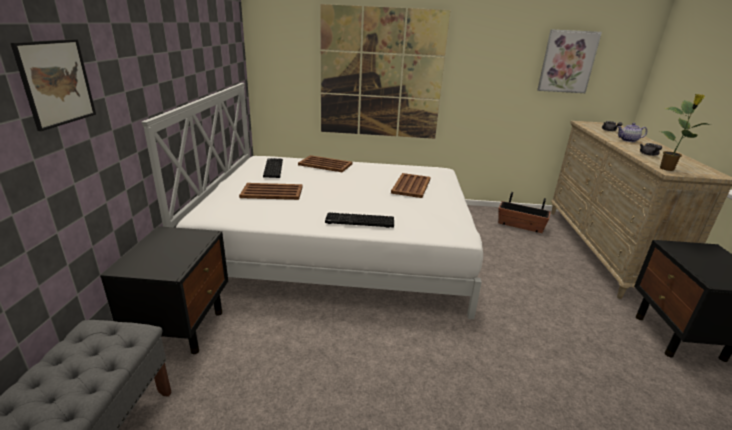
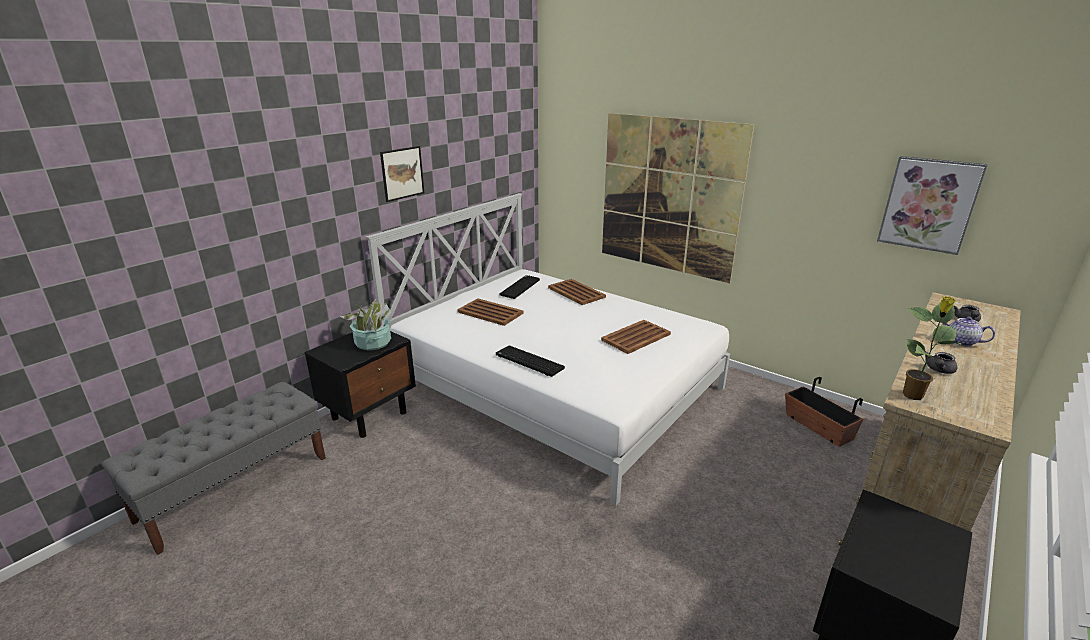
camera: 35 degrees right, 0 degrees up
(56, 83) = (290, 210): picture -> picture (402, 173)
(183, 244) = (373, 343): none -> potted plant

